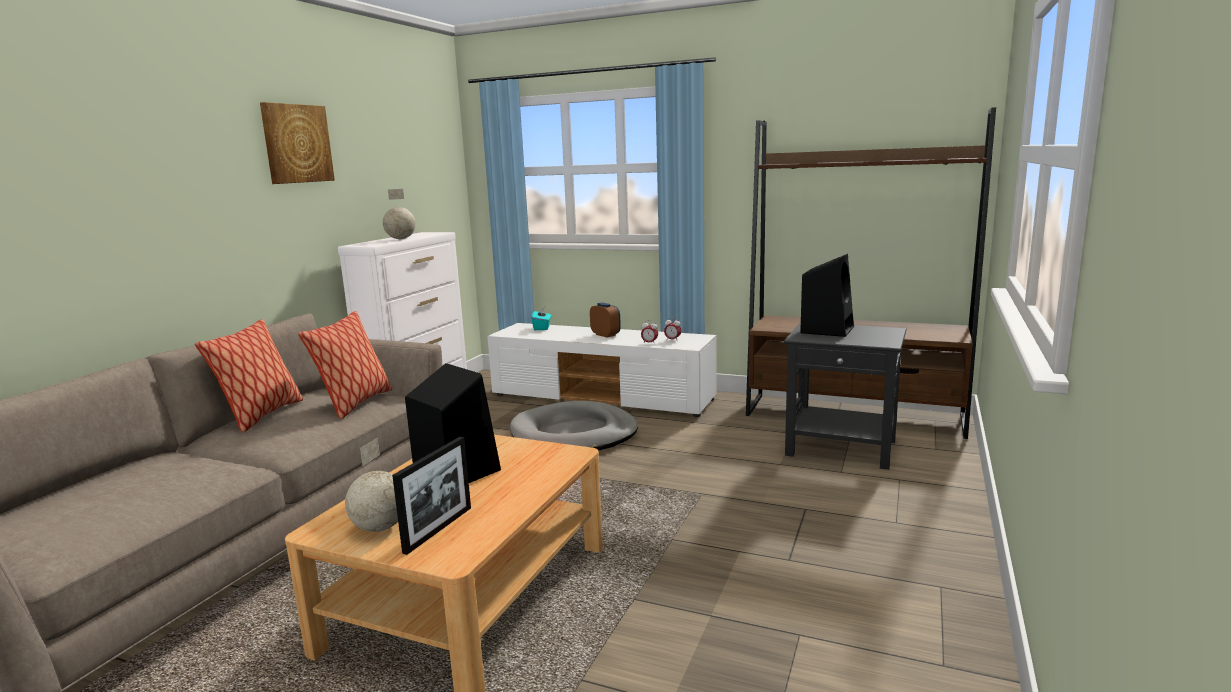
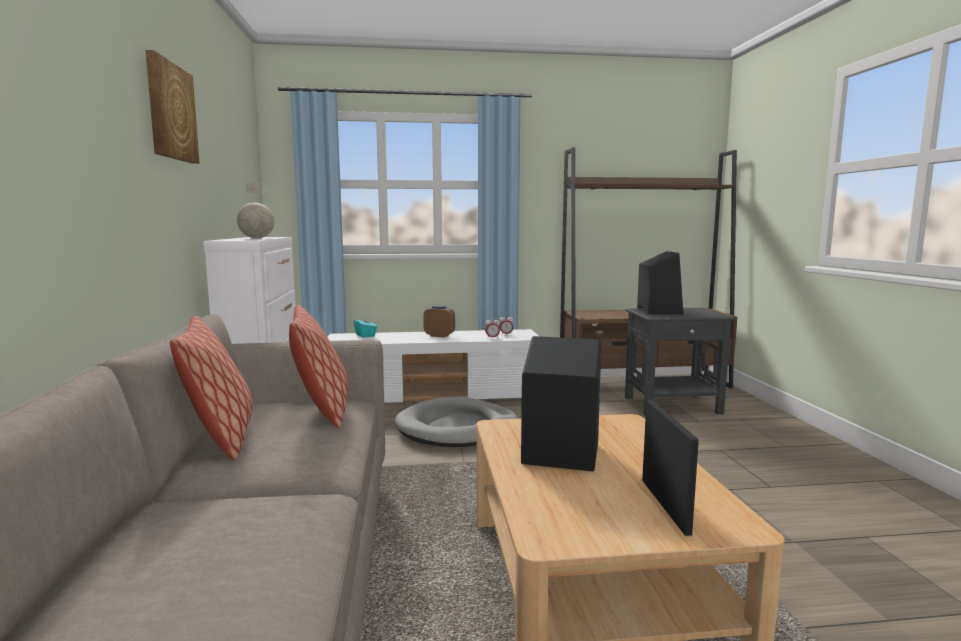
camera: 30 degrees left, 5 degrees down
(379, 528) = (606, 519): globe -> none

